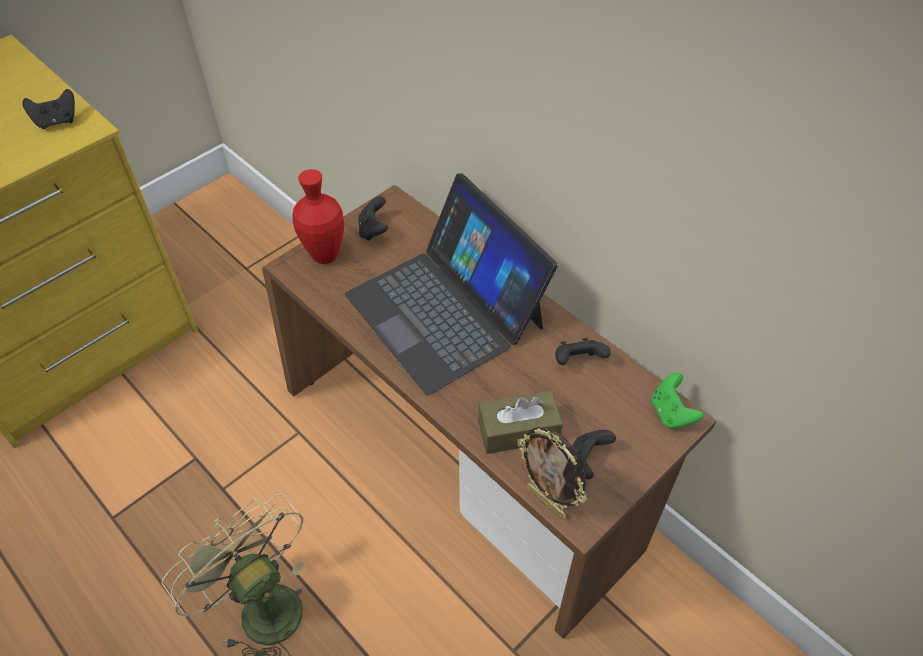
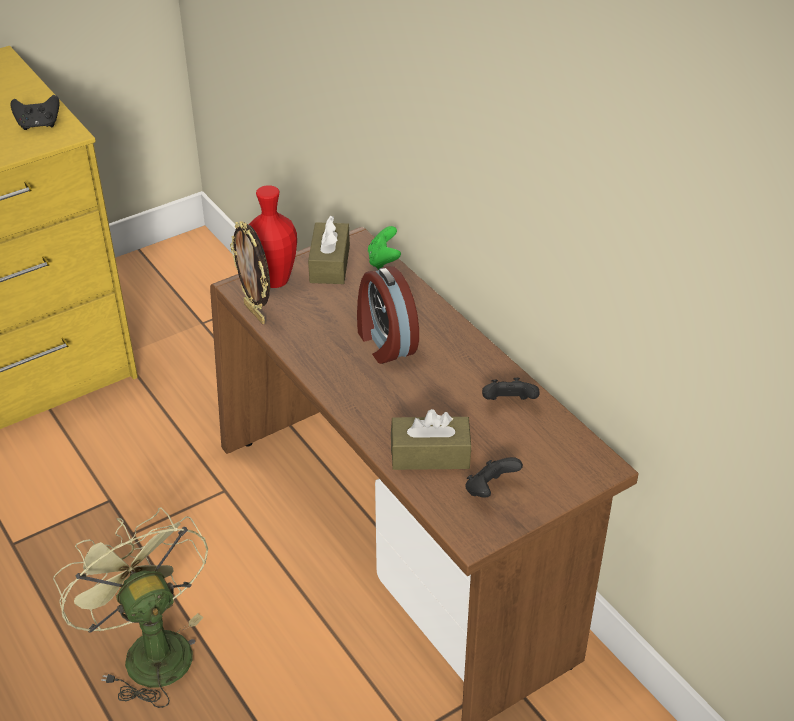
camera: 10 degrees right, 10 degrees down
(373, 230) = (330, 264): black game controller -> brown tissue box
(445, 310) = (384, 342): laptop -> alarm clock
(547, 502) = (442, 518): picture frame -> picture frame (256, 313)
(671, 413) = (592, 460): green game controller -> green game controller (383, 261)

